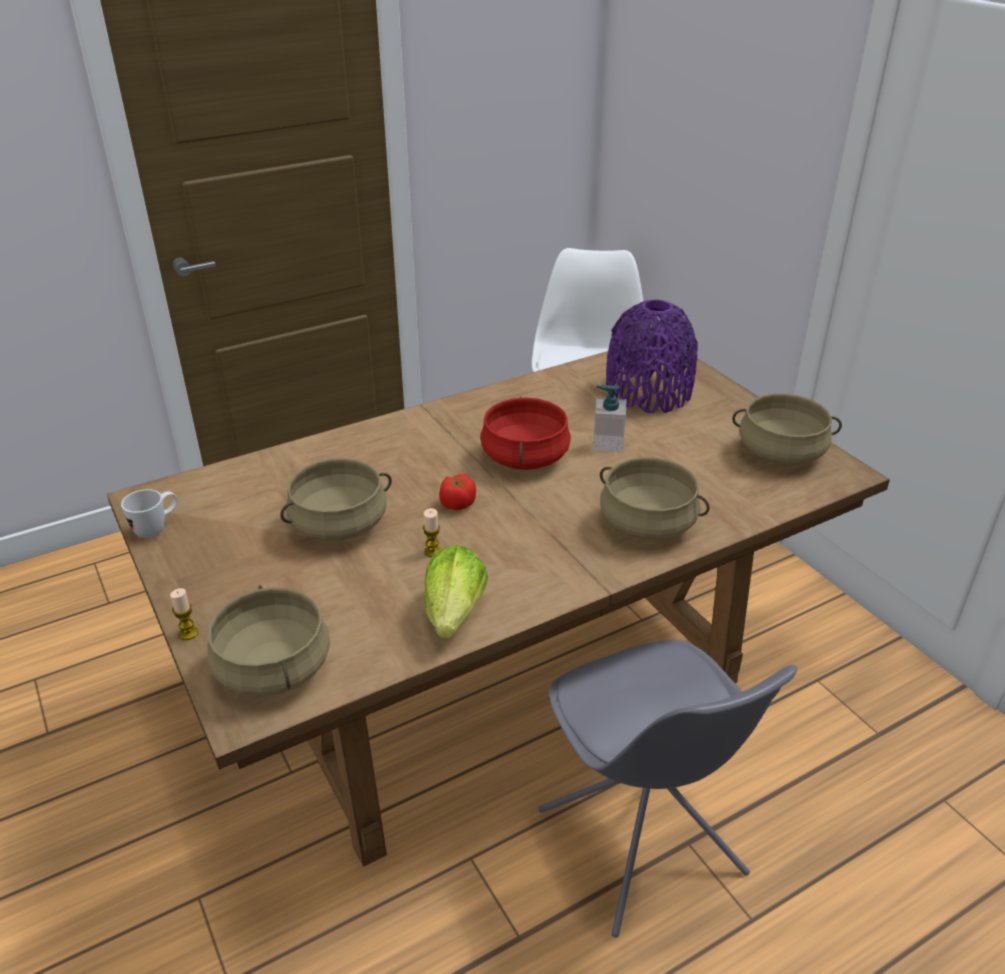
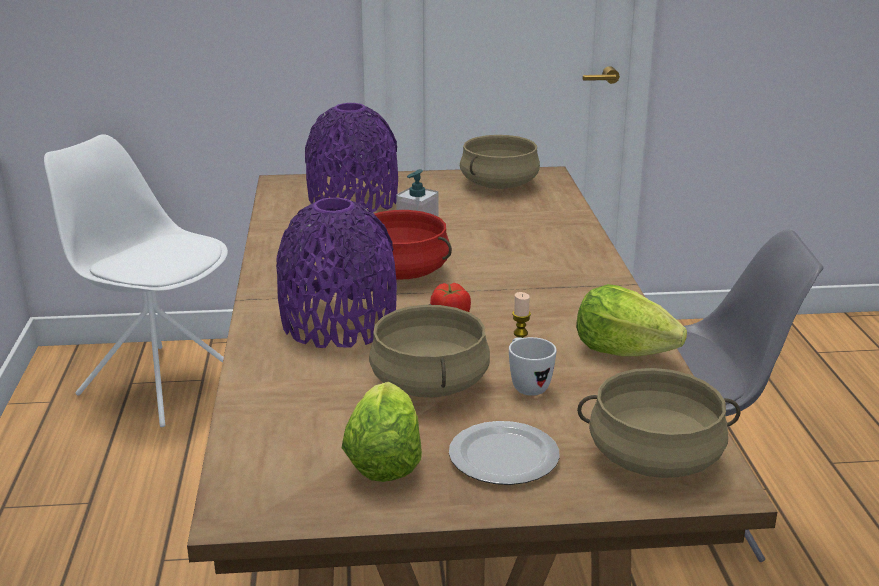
camera: 65 degrees left, 10 degrees down
(157, 528) = (323, 507): white mug -> white mug (526, 385)
(188, 633) = (564, 506): candle -> none
(220, 535) = (383, 461): none -> lettuce
(245, 589) = (505, 457): none -> plate
(411, 457) = (338, 323): none -> purple vase
(648, 523) = (552, 249): beige cooking pot -> none

